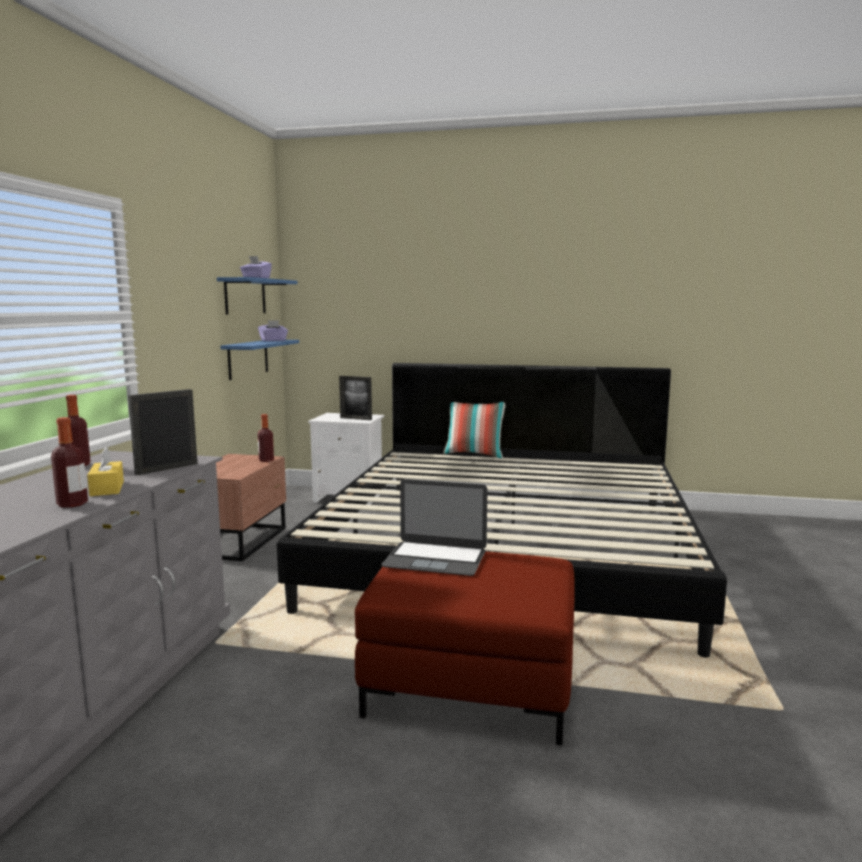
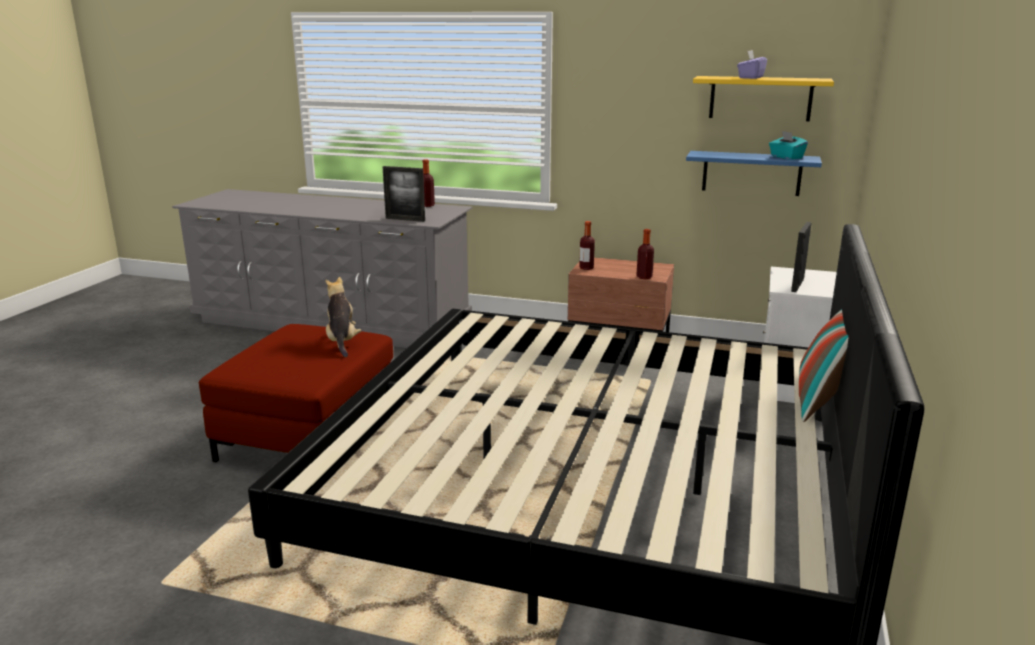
camera: 95 degrees right, 10 degrees up
(72, 504) = (333, 213): bottle -> bottle (586, 268)
(107, 488) = (362, 214): yellow tissue box -> none
(167, 468) = (405, 219): picture frame -> picture frame turned 150 degrees clockwise
(245, 296) = (760, 98): blue shelf -> yellow shelf
(273, 340) = (786, 157): purple tissue box -> turquoise tissue box
(435, 558) = (342, 341): laptop -> plush toy

